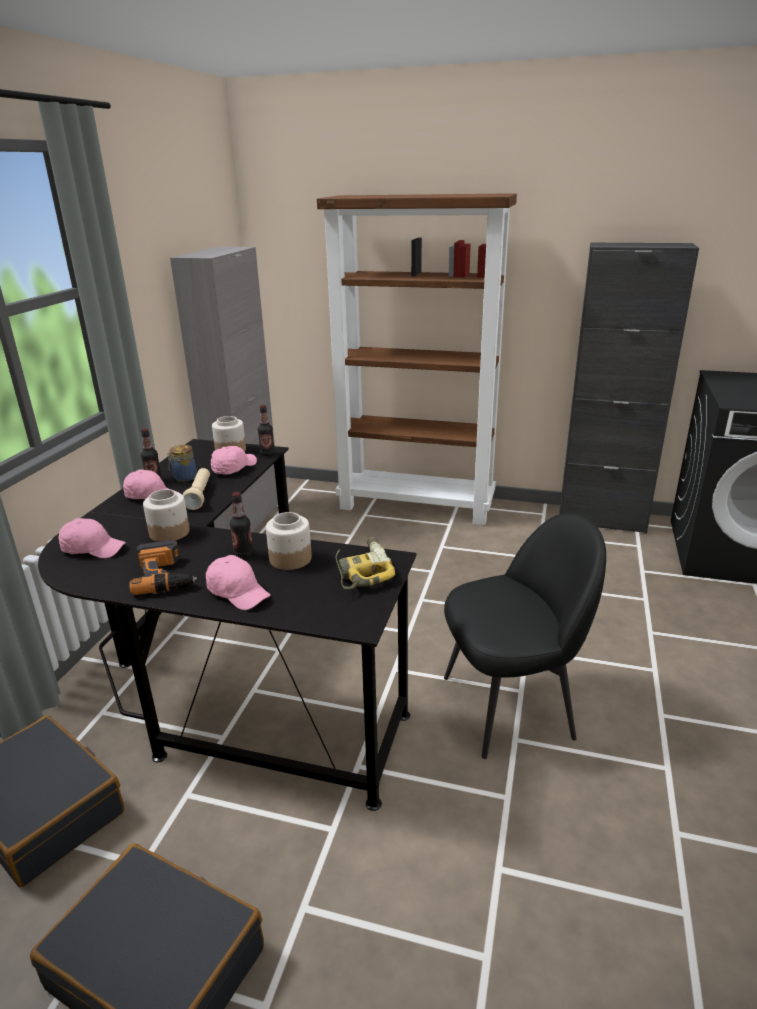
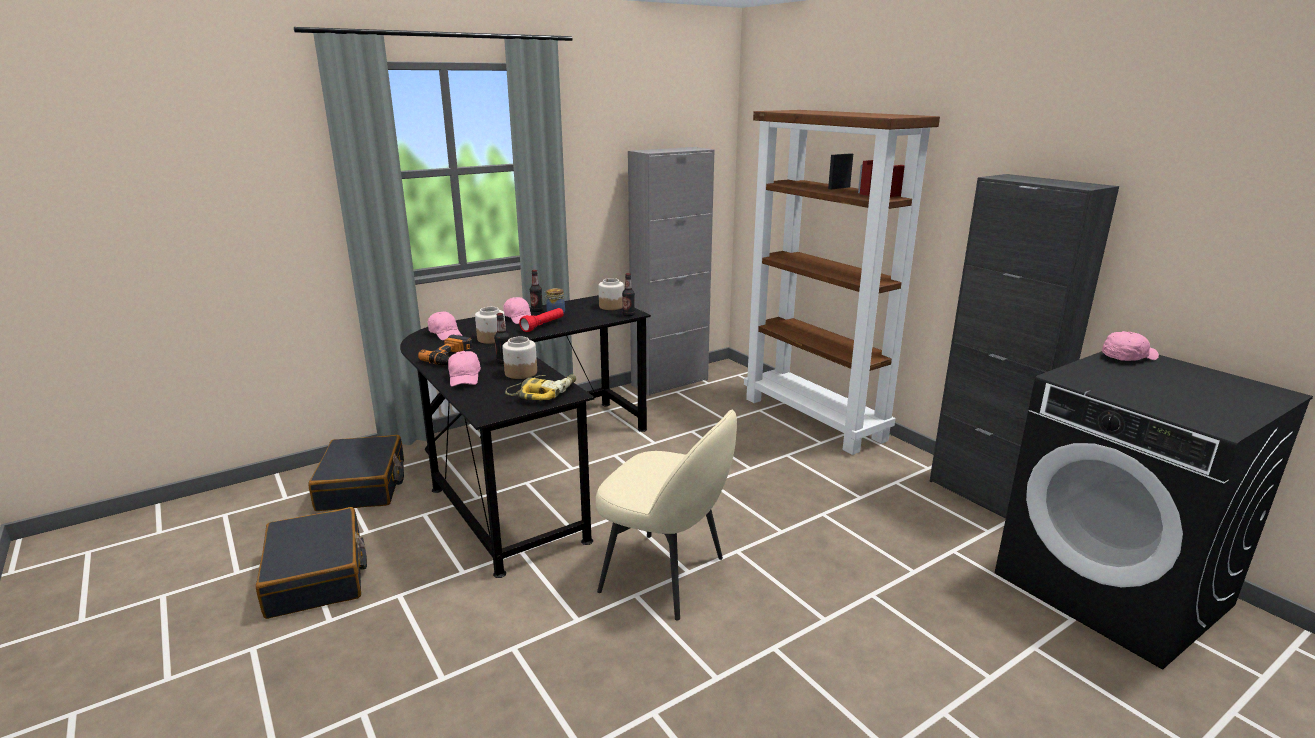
camera: 40 degrees right, 5 degrees down
(199, 496) = (543, 326): beige flashlight -> red flashlight
(233, 468) = (592, 317): pink cap -> pink cap (1127, 357)
(510, 705) = (666, 575): black chair -> beige chair

